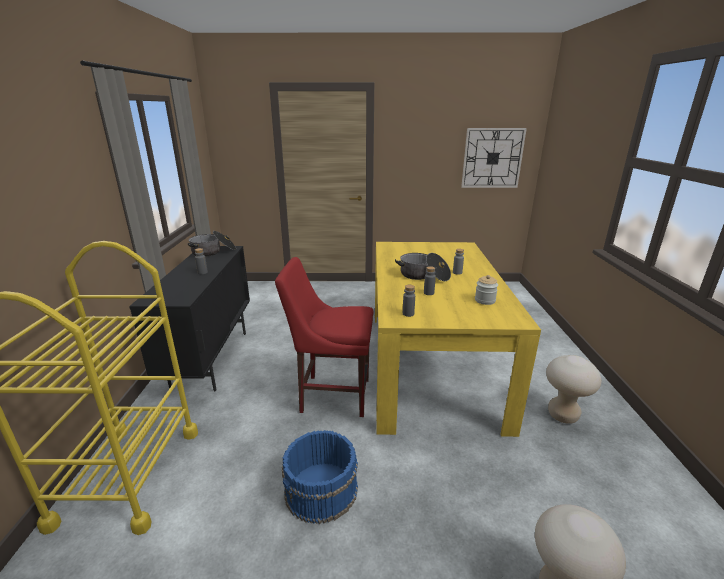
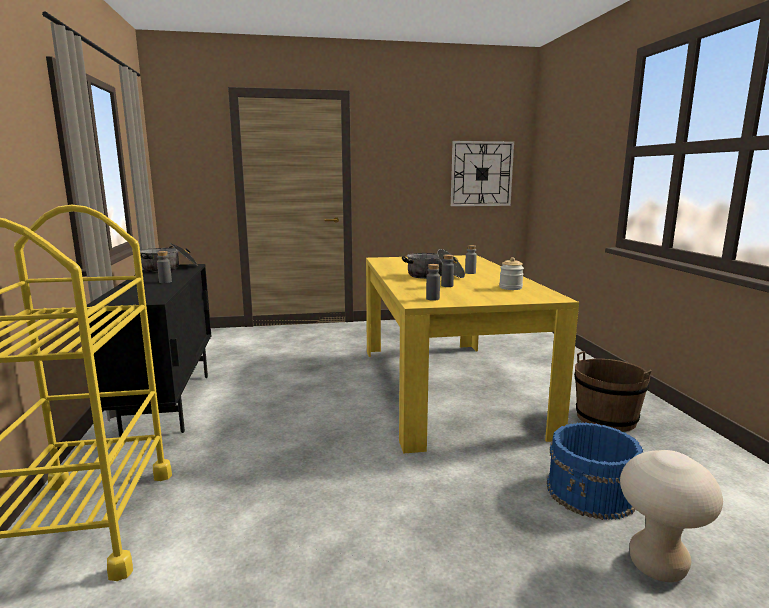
camera: 10 degrees left, 10 degrees down
(321, 491) = (353, 510): blue bucket -> blue bucket (592, 492)
(331, 394) = (336, 423): red chair -> none
(562, 415) = (606, 418): beige stool -> brown bucket

